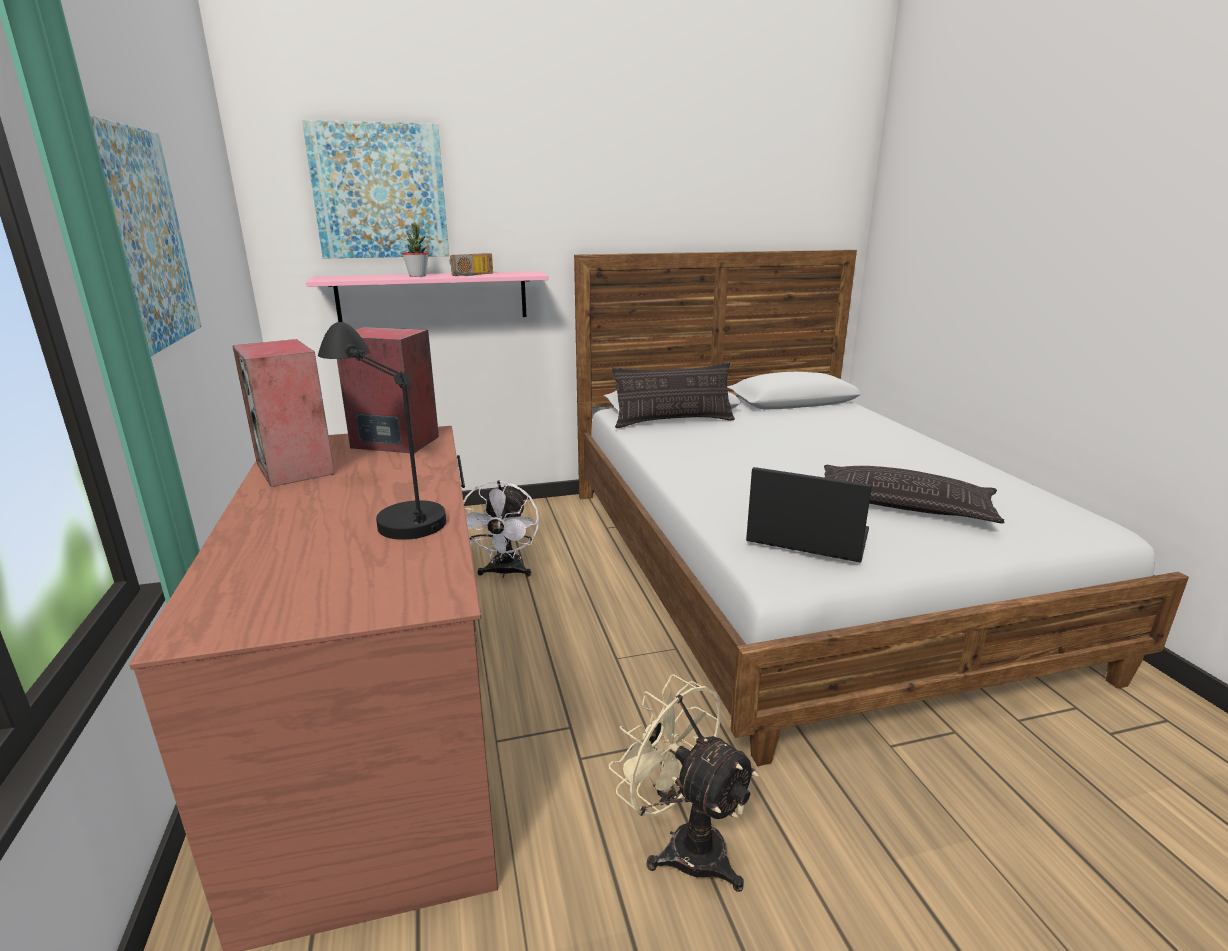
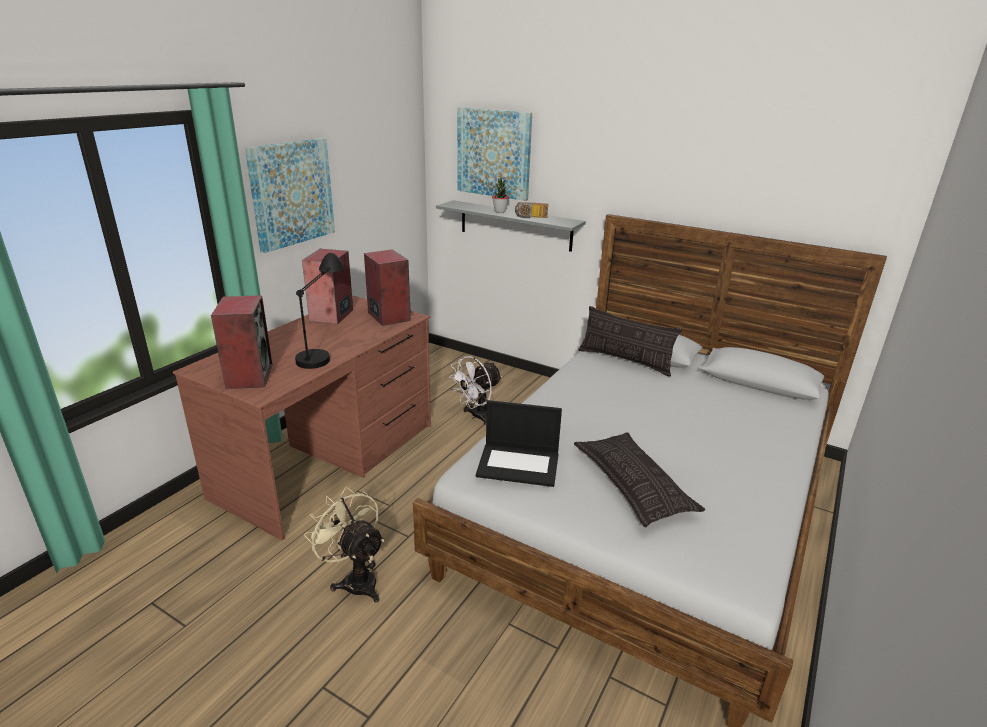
camera: 45 degrees right, 5 degrees up
(345, 588) = (249, 376): none -> speaker
(433, 297) = (515, 225): pink shelf -> grey shelf
(684, 844) = (355, 579): beige fan -> beige fan turned 45 degrees counterclockwise
(806, 537) = (519, 464): laptop -> laptop turned 120 degrees clockwise

